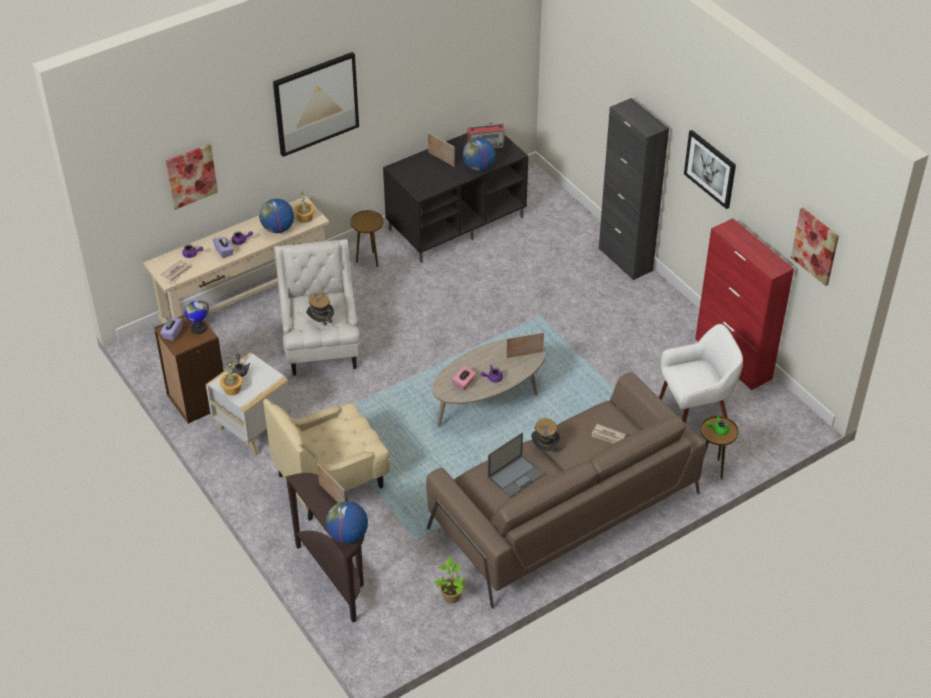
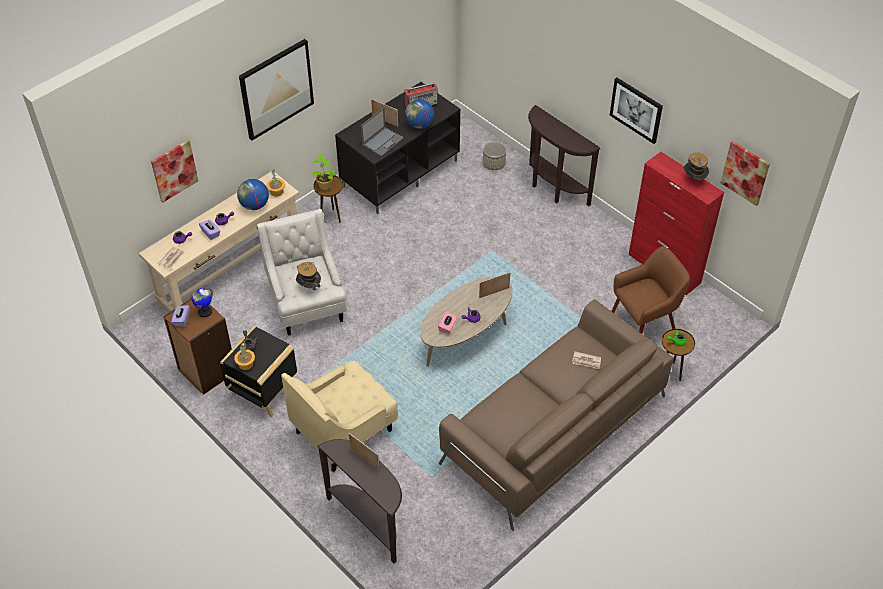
camera: 10 degrees left, 5 degrees up
(252, 429) = (263, 392): white side table -> black side table
(347, 535) = (387, 495): globe -> none
(451, 595) = (474, 524): potted plant -> potted plant (324, 185)
(516, 476) = (515, 410): laptop -> laptop (383, 141)
(545, 449) = (533, 380): hat -> hat (693, 180)
(564, 225) = (494, 163): none -> planter
(625, 259) = (553, 189): black cabinet -> brown console table
(695, 413) = (644, 323): white armchair -> brown armchair

